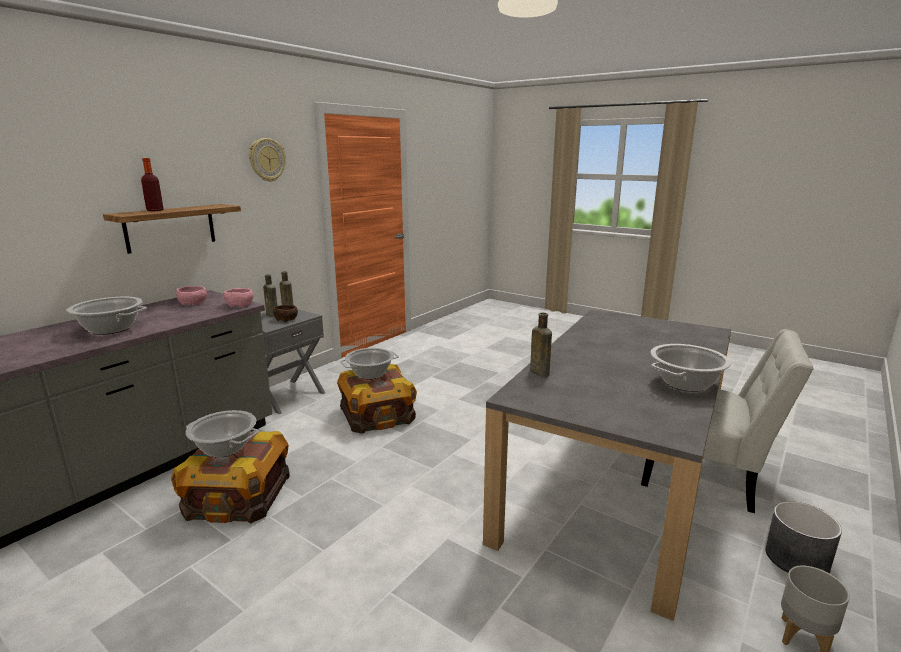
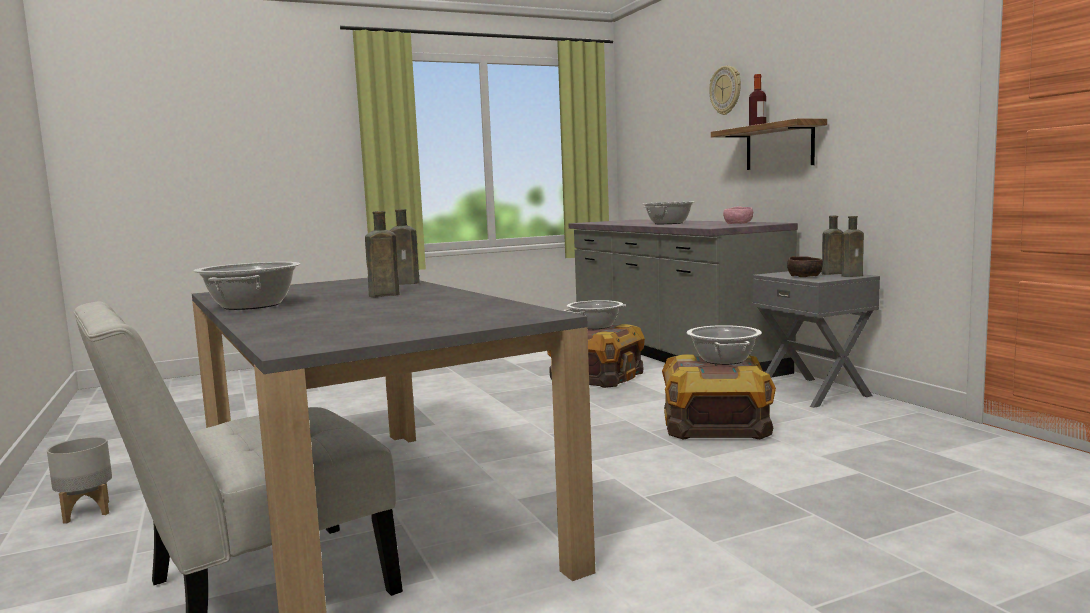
camera: 120 degrees right, 10 degrees down
(239, 304) = (716, 227): pink bowl -> none
(267, 160) = (889, 50): wall clock -> wall clock (726, 90)
(598, 359) = (382, 295): none -> brown bottle
(797, 559) = (85, 563): grey planter -> none

